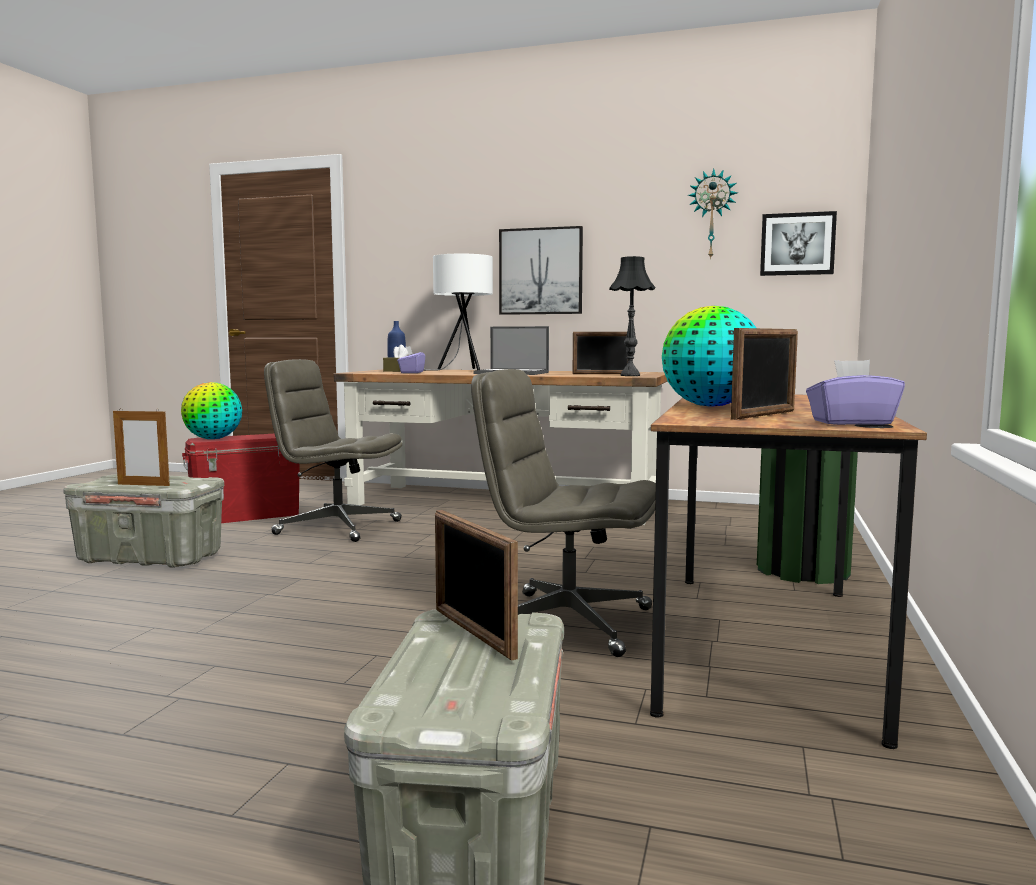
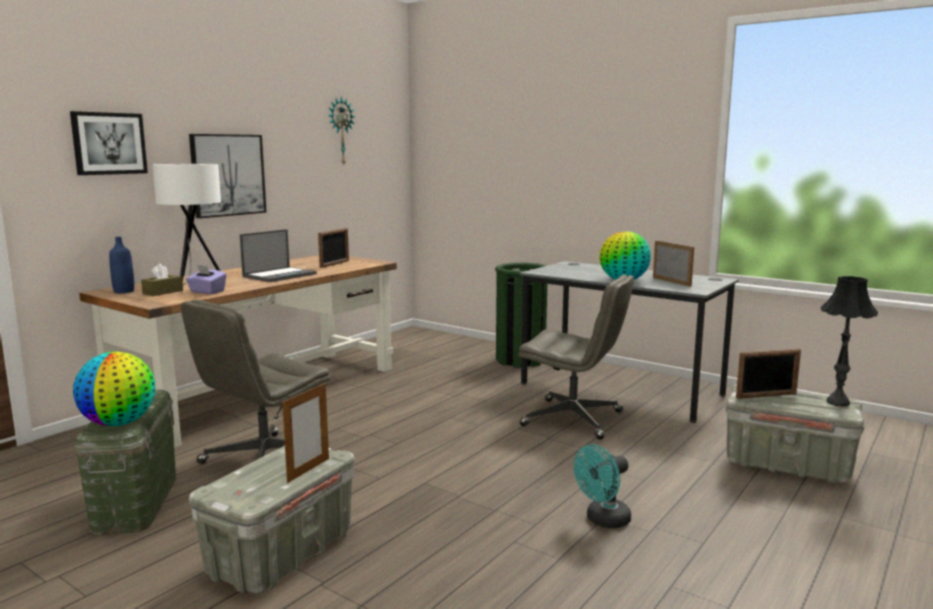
camera: 70 degrees left, 5 degrees up
(202, 665) = (603, 521): none -> turquoise fan
(247, 515) = (136, 502): red storage box -> green storage box
(565, 623) = (574, 419): grey office chair -> grey office chair turned 105 degrees counterclockwise
(630, 375) = (368, 263): black table lamp -> black table lamp (838, 402)
(764, 643) = (620, 389): brown desk -> grey desk
(797, 244) = (383, 155): picture -> picture (109, 143)
(851, 422) = (709, 279): purple tissue box -> none

